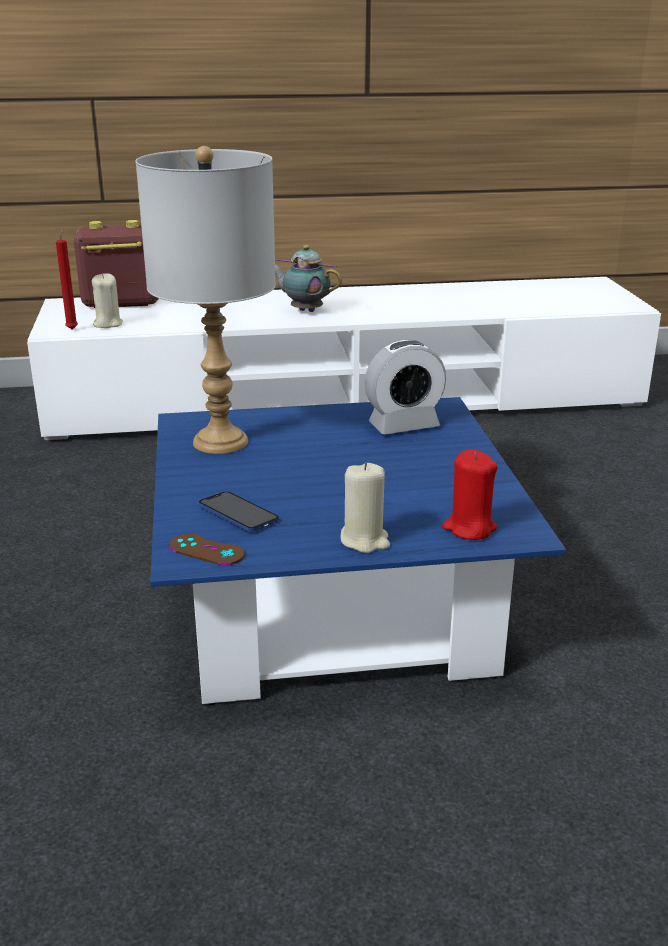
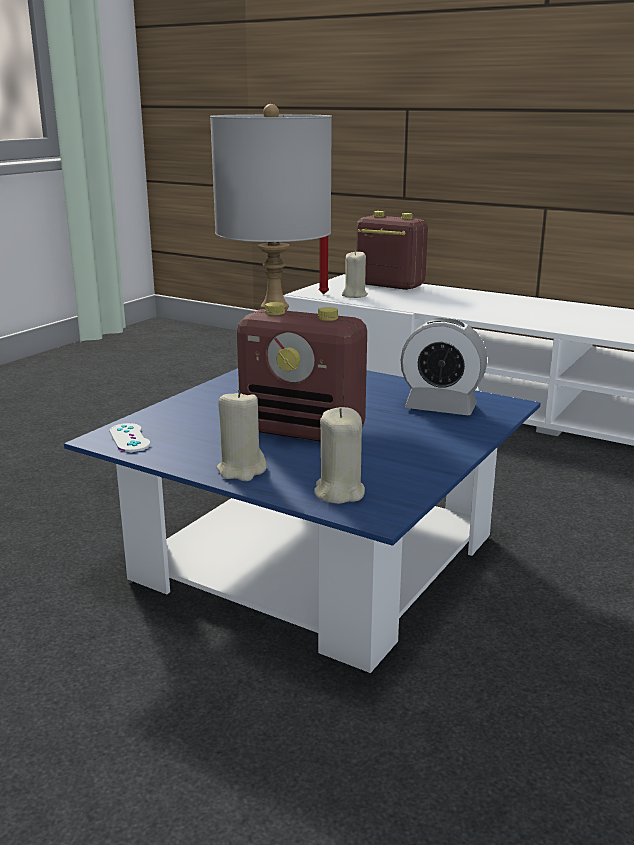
camera: 40 degrees right, 5 degrees down
(206, 550) = (129, 438): brown game controller -> white game controller
(238, 514) = (194, 424): phone -> none
(304, 310) = (528, 315): teapot -> none
(344, 485) = (304, 431): none -> radio
(469, 528) = (339, 492): red candle -> beige candle

